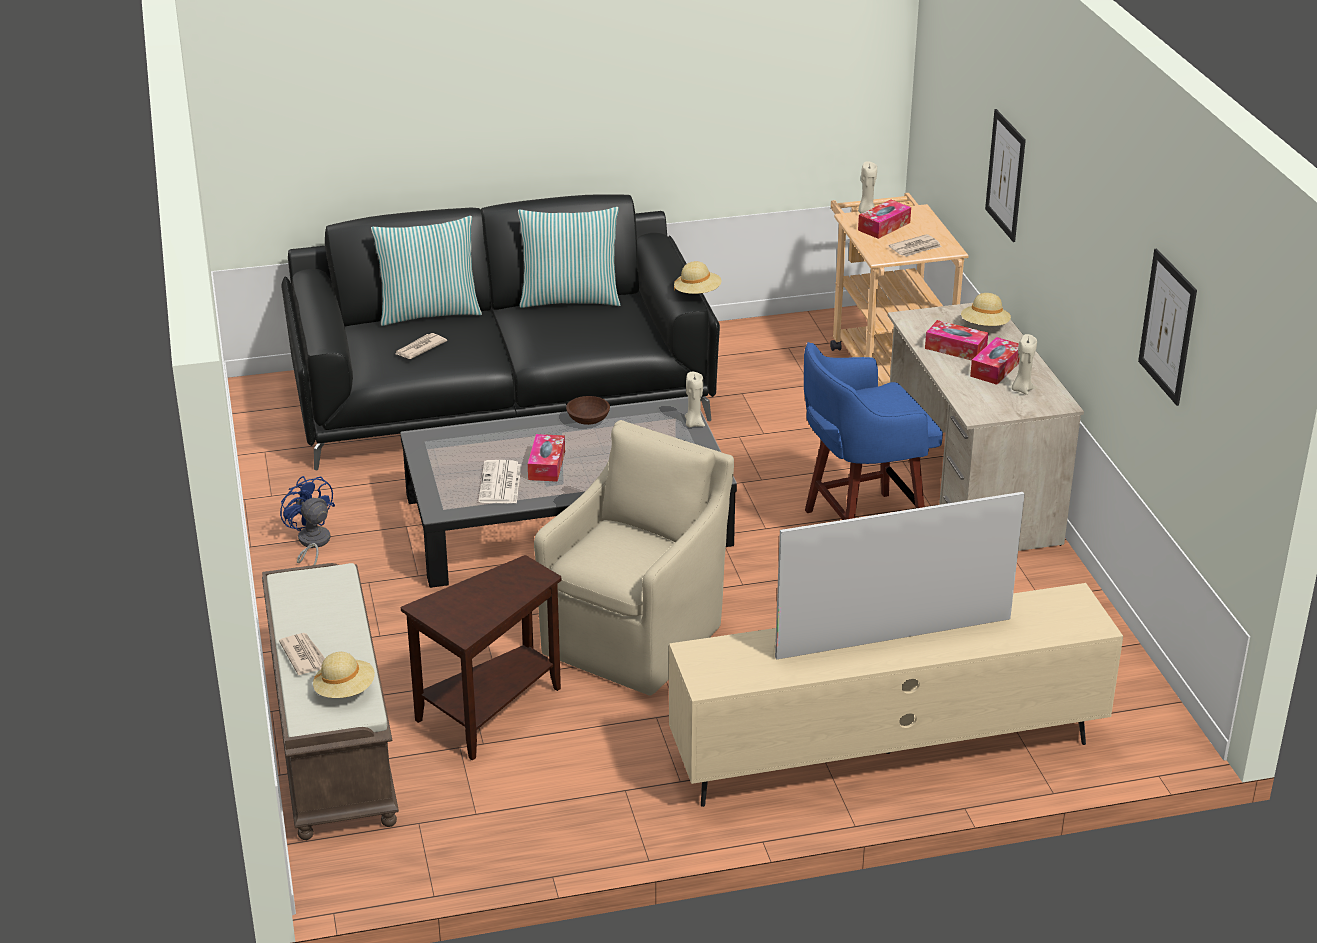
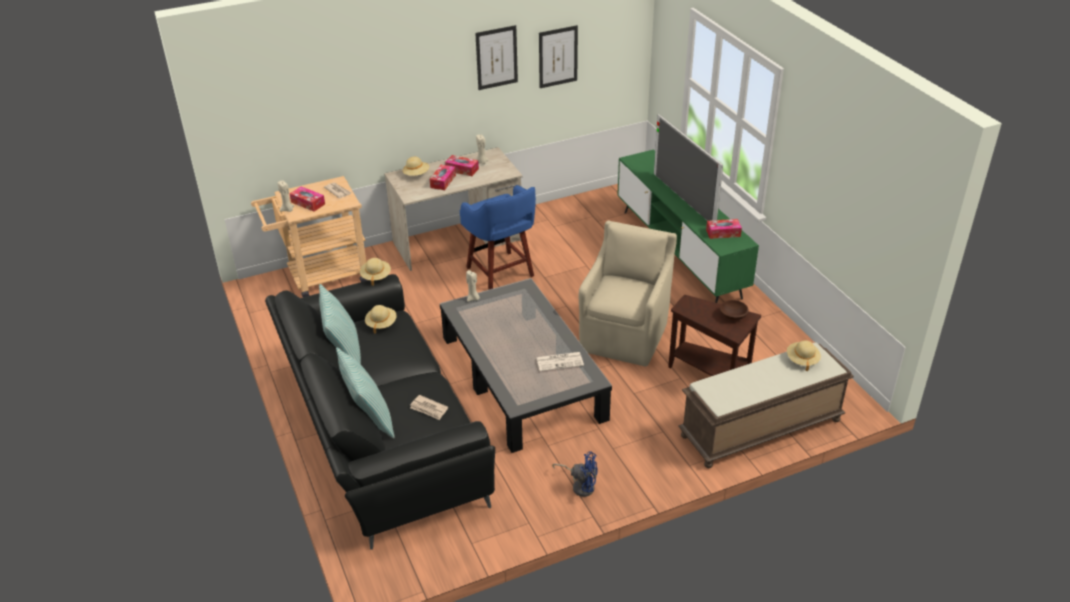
camera: 100 degrees left, 5 degrees up
(304, 656) = (783, 381): newspaper -> none
(311, 544) = (580, 485): blue fan -> blue fan turned 120 degrees counterclockwise
(546, 465) = (534, 347): tissue box -> tissue box (723, 233)
(589, 420) = (478, 338): brown bowl -> brown bowl (733, 316)
(623, 324) = (381, 324): none -> beige hat
(636, 637) = (625, 335): beige armchair -> beige armchair turned 90 degrees clockwise
(887, 751) = (679, 253): beige tv stand -> green tv stand
(1006, 175) = (370, 107): picture -> picture (496, 57)

